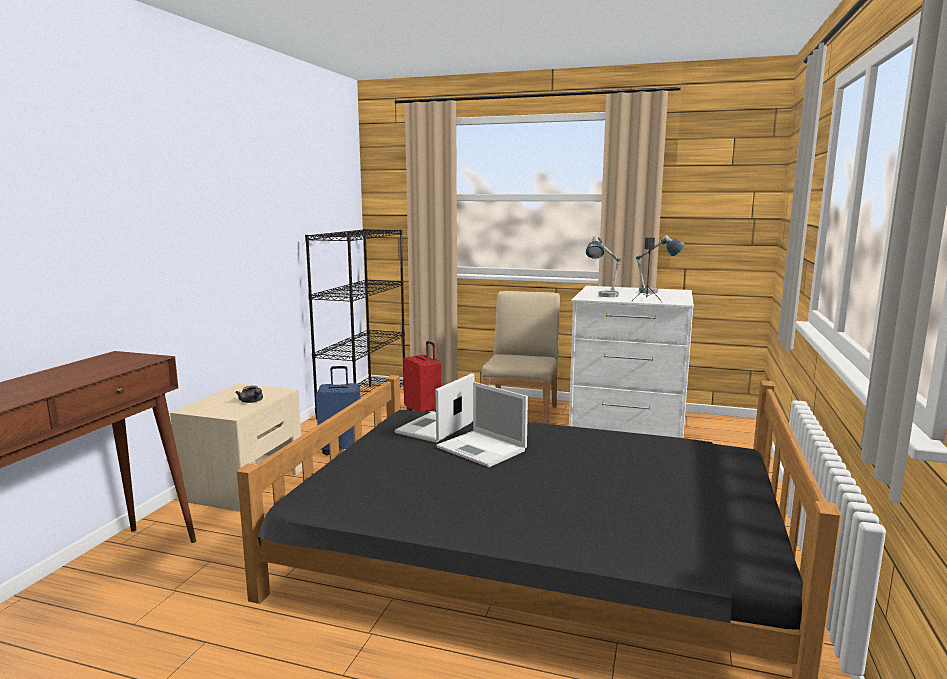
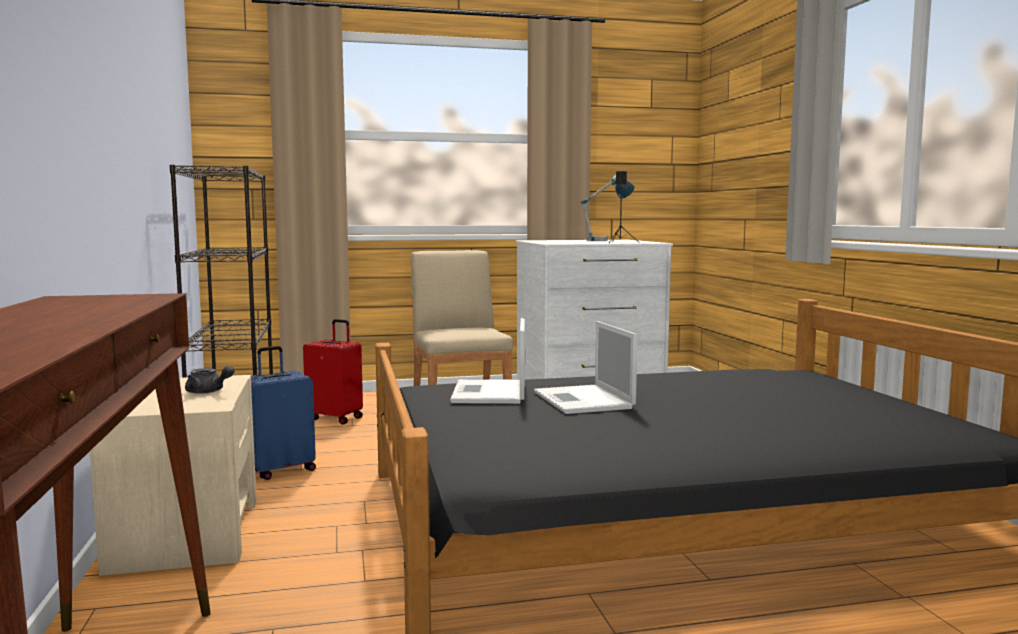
camera: 30 degrees left, 5 degrees down
(483, 449) = (584, 401): laptop -> laptop turned 60 degrees clockwise
(602, 296) = (567, 242): table lamp -> none

